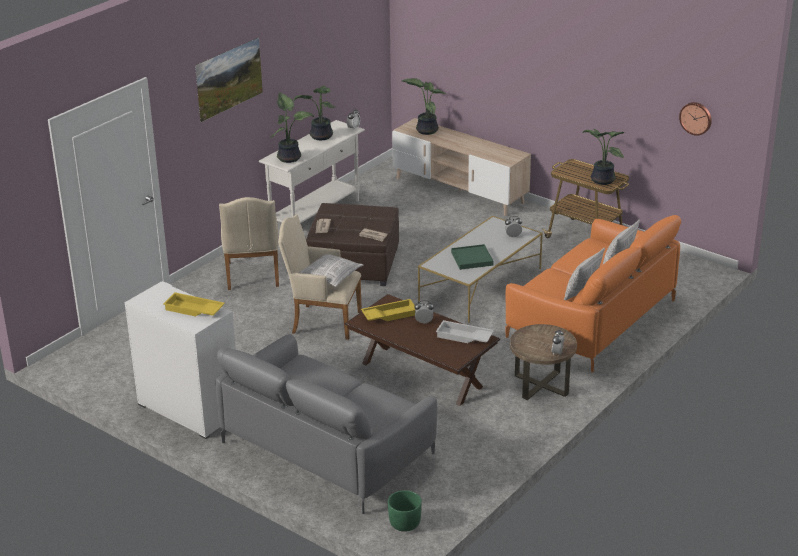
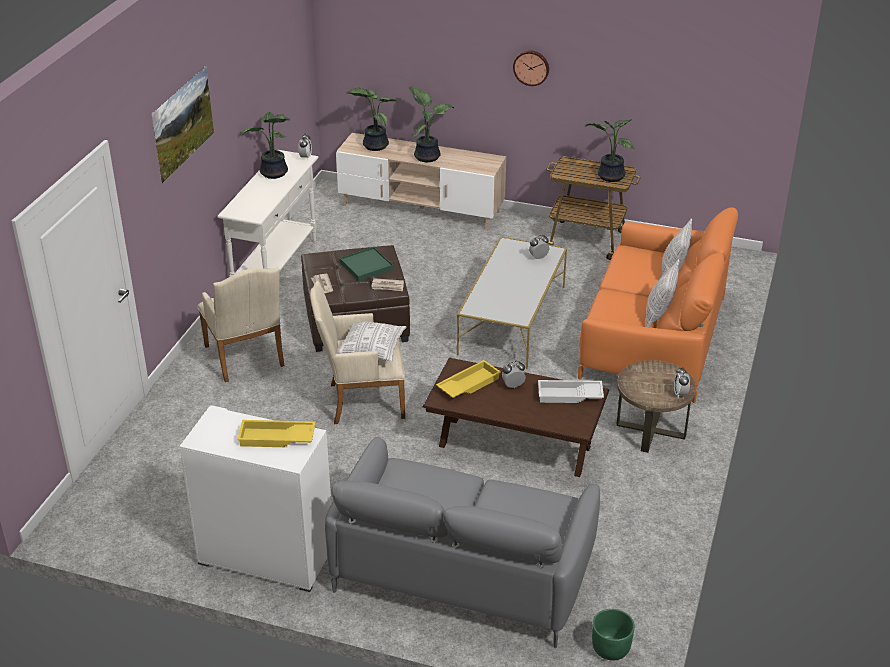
camera: 20 degrees left, 5 degrees up
(290, 157) = (253, 206): potted plant -> potted plant (427, 156)
(472, 259) = (511, 294): green tray -> green tray (366, 266)
(696, 118) = (715, 93): wall clock -> wall clock (531, 67)

